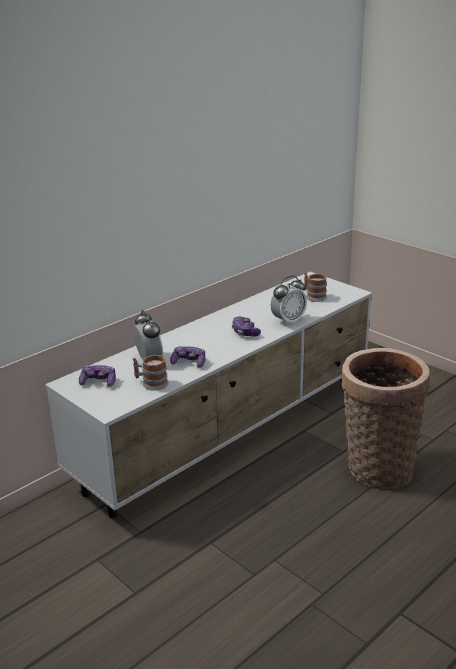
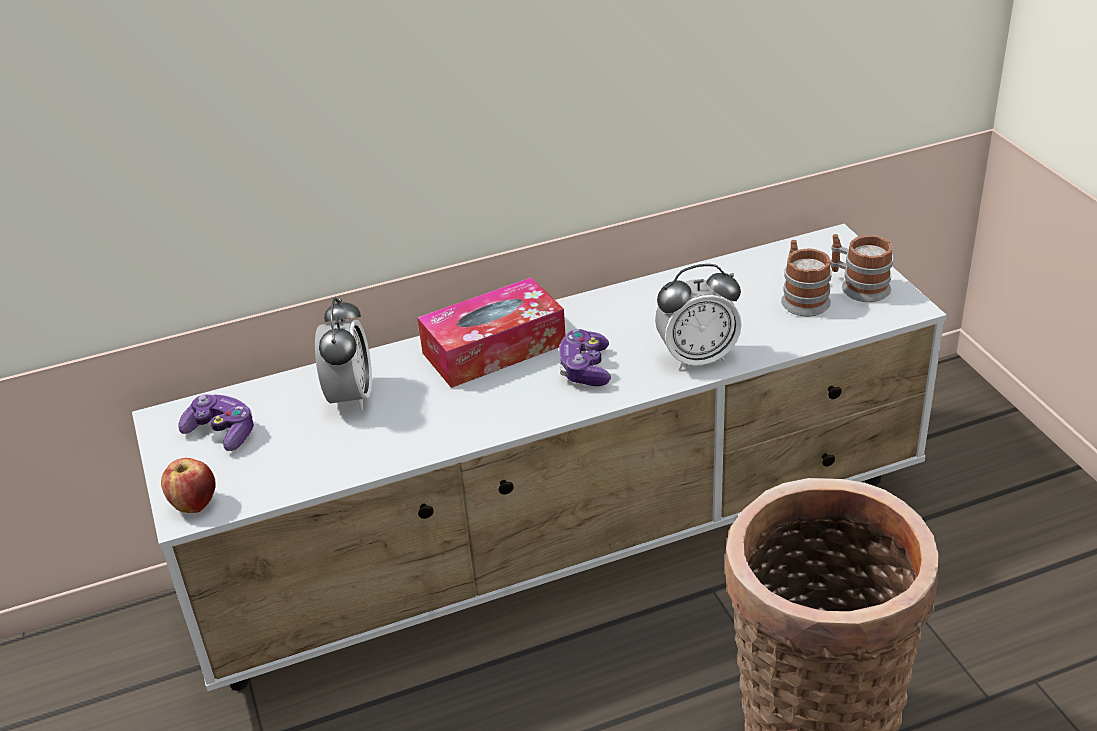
camera: 25 degrees right, 10 degrees up
(109, 408) = (194, 504): none -> apple
(151, 383) = (310, 461): mug -> mug (858, 286)
(189, 362) = (418, 425): game controller -> none
(199, 333) = (494, 349): none -> tissue box

